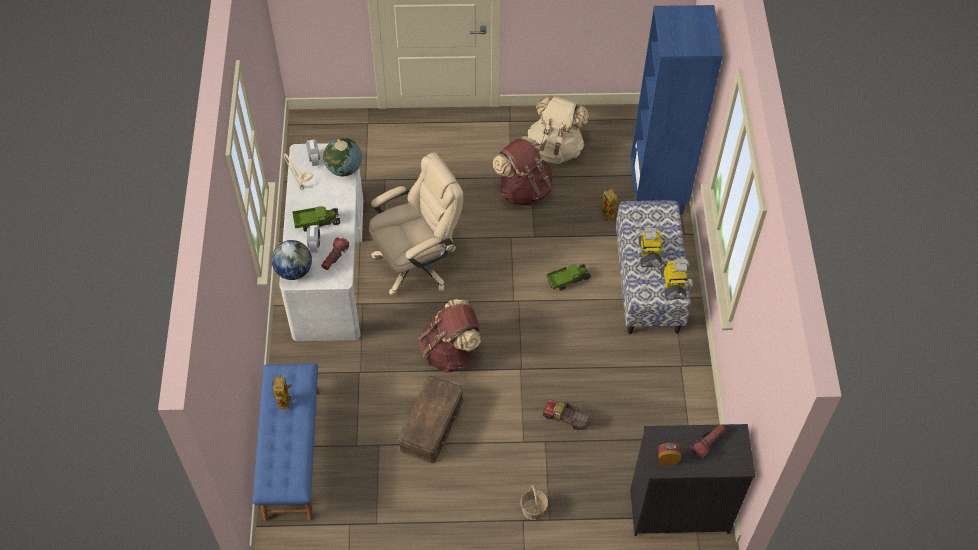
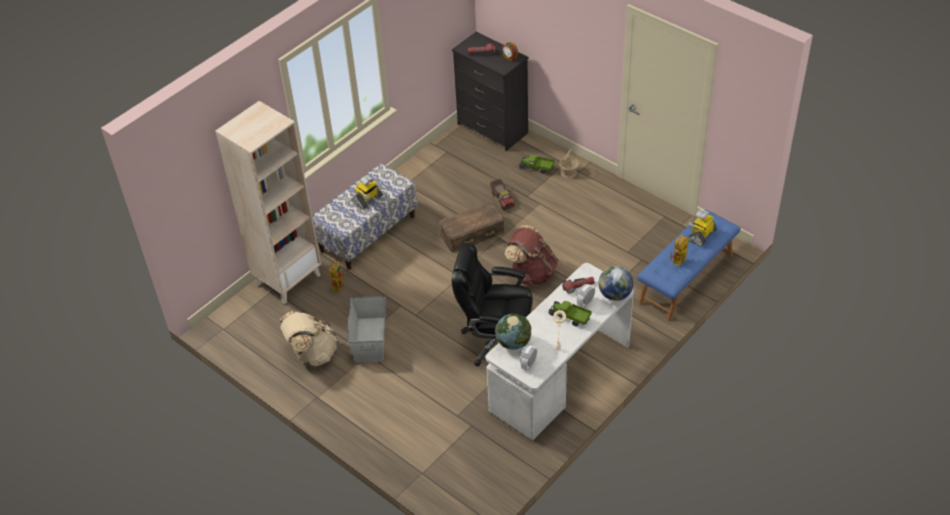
camera: 135 degrees left, 10 degrees down
(417, 262) = (496, 340): beige office chair -> black office chair
(432, 425) = (584, 242): brown storage box -> brown storage box (472, 233)
(524, 190) = (369, 339): brown backpack -> grey storage box
(567, 280) = (412, 266): toy truck -> toy truck (536, 168)
(657, 192) = (288, 279): blue bookcase -> beige bookcase
(673, 285) = (377, 176): toy robot -> toy robot (701, 235)

